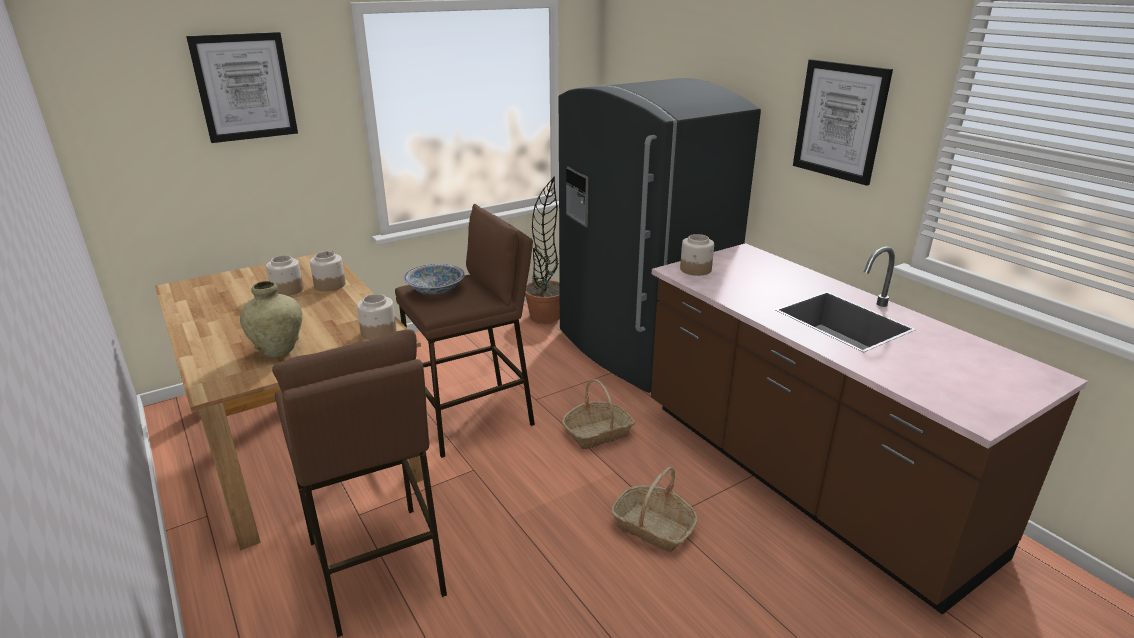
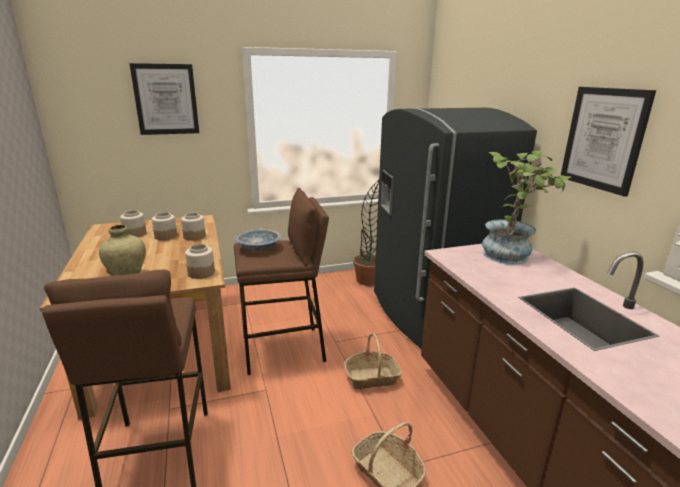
camera: 15 degrees right, 5 degrees down
(696, 269) = (461, 255): jar -> jar (135, 234)
(749, 262) = (511, 254): none -> potted plant

